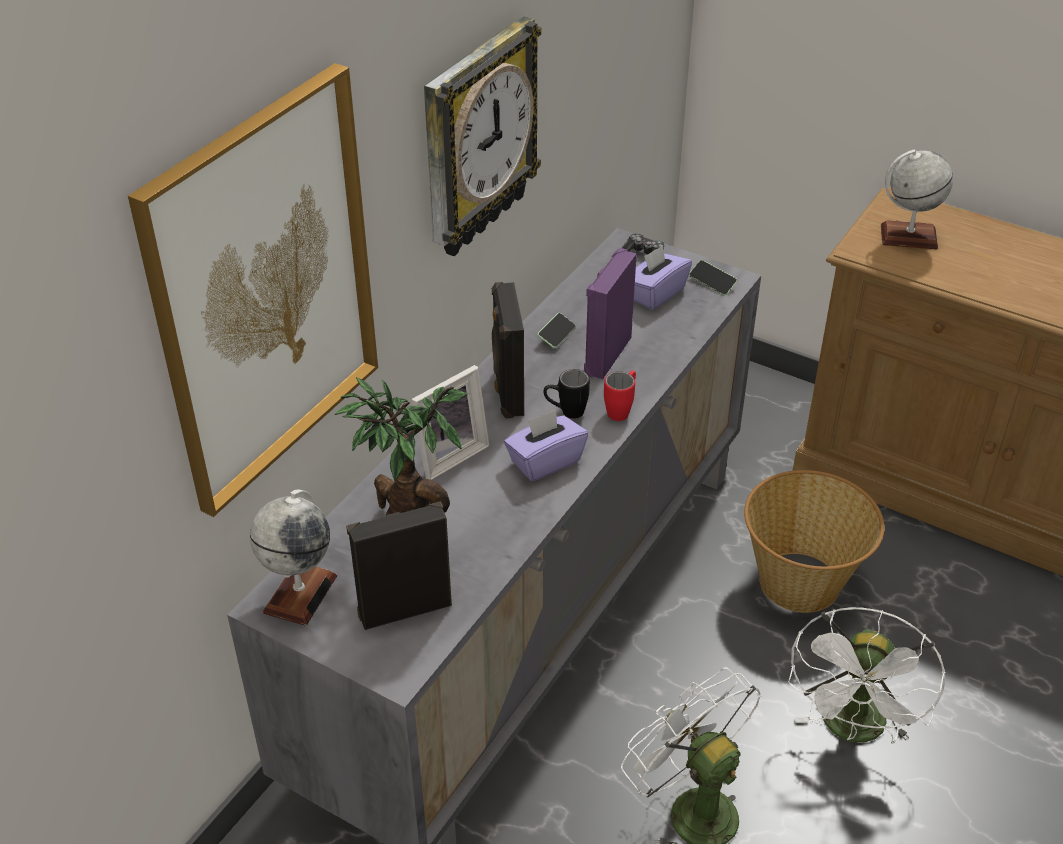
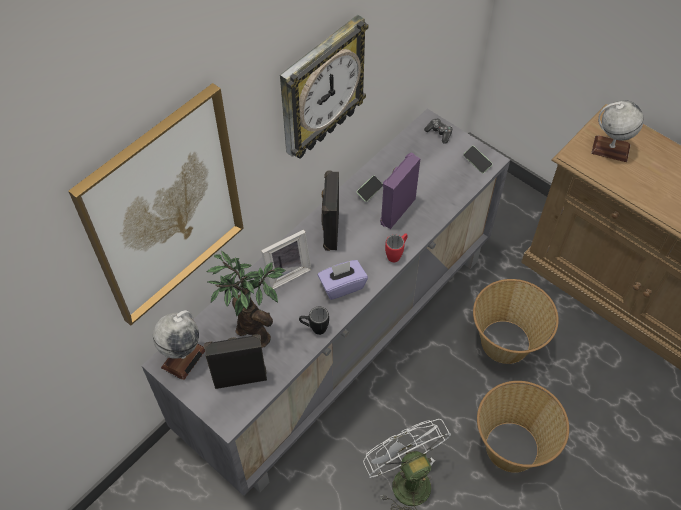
camera: 10 degrees right, 15 degrees up
(565, 412) = (362, 251): black mug -> black mug (314, 328)
(655, 293) = (439, 166): purple tissue box -> none
(854, 730) = (512, 446): white fan -> basket

